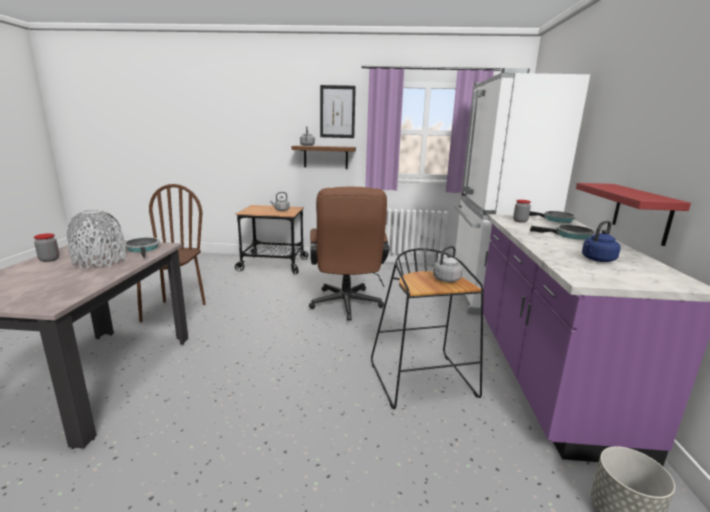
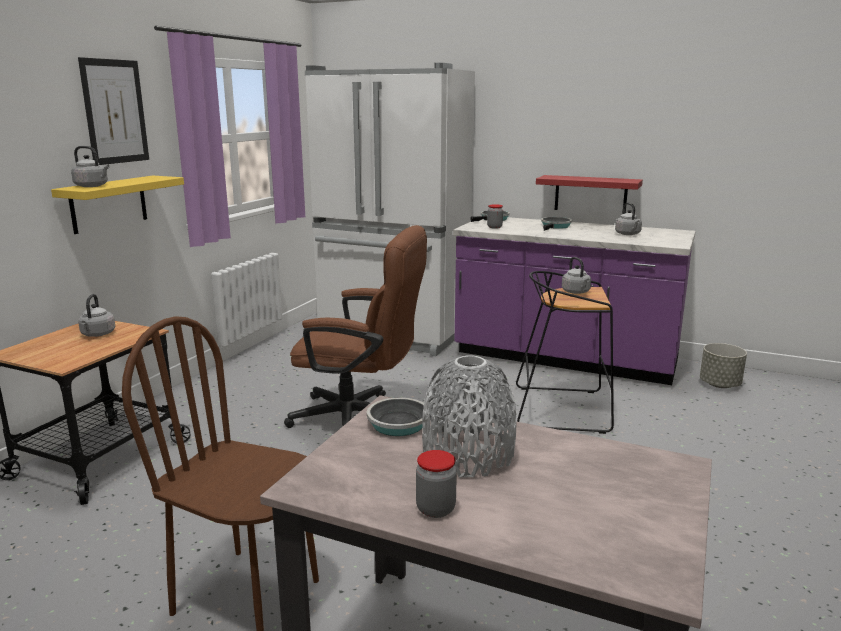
camera: 70 degrees left, 0 degrees up
(325, 157) = (109, 204): brown shelf -> yellow shelf
(597, 260) = (628, 234): blue kettle -> grey kettle

